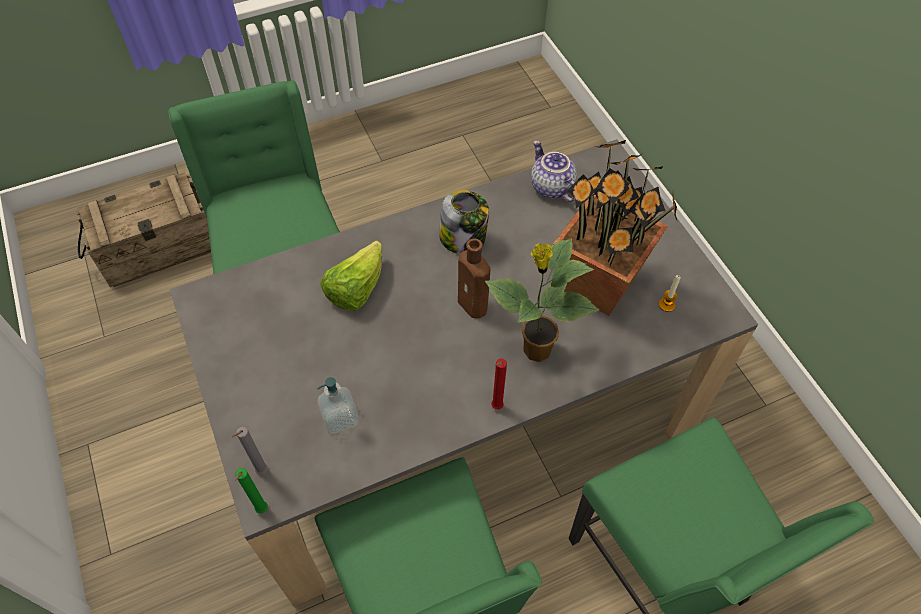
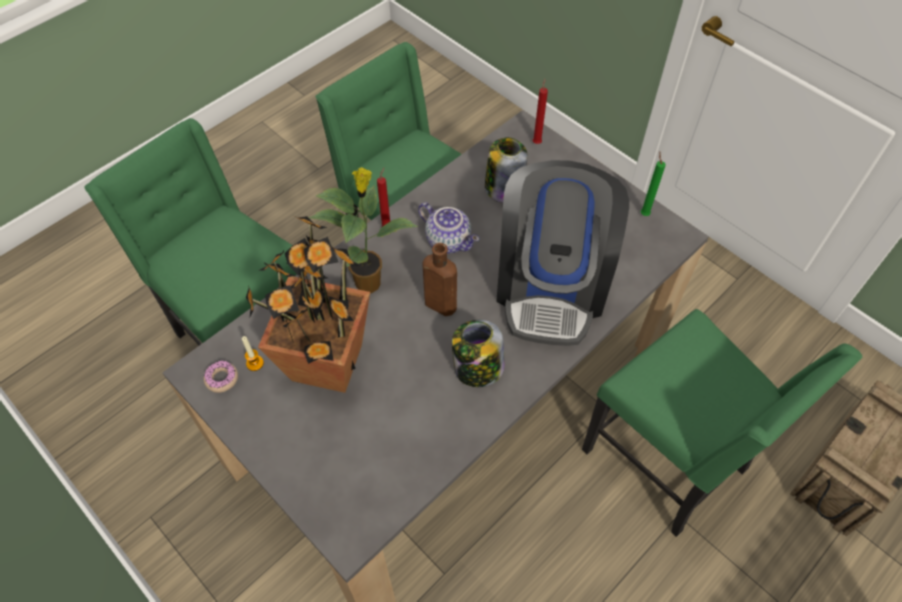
camera: 160 degrees right, 0 degrees up
(261, 472) = (537, 142): grey candle -> red candle
(261, 511) = (521, 123): green candle -> green candle (644, 213)
(340, 418) = (503, 187): soap dispenser -> jar
(356, 289) = (551, 285): lettuce -> coffee machine
(550, 187) = (408, 467): teapot -> teapot (449, 240)
(699, 300) = (222, 379): none -> donut

